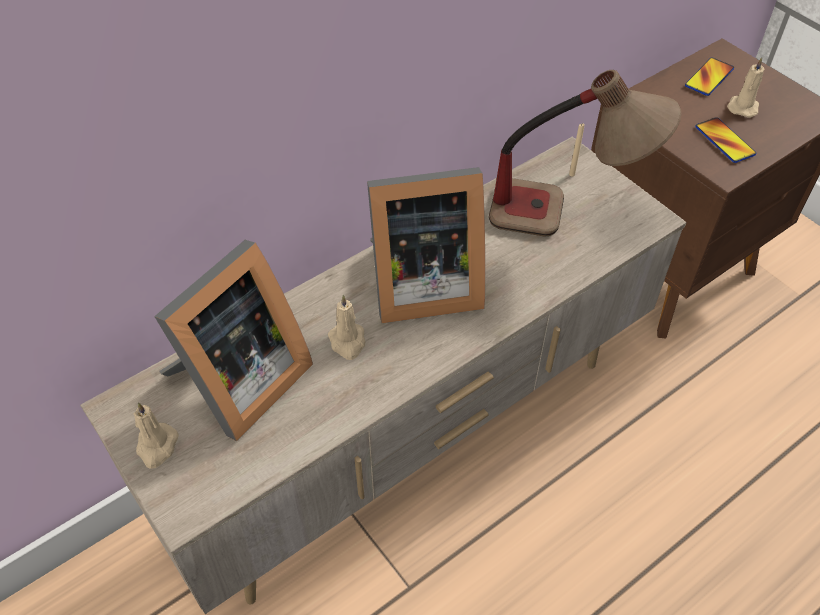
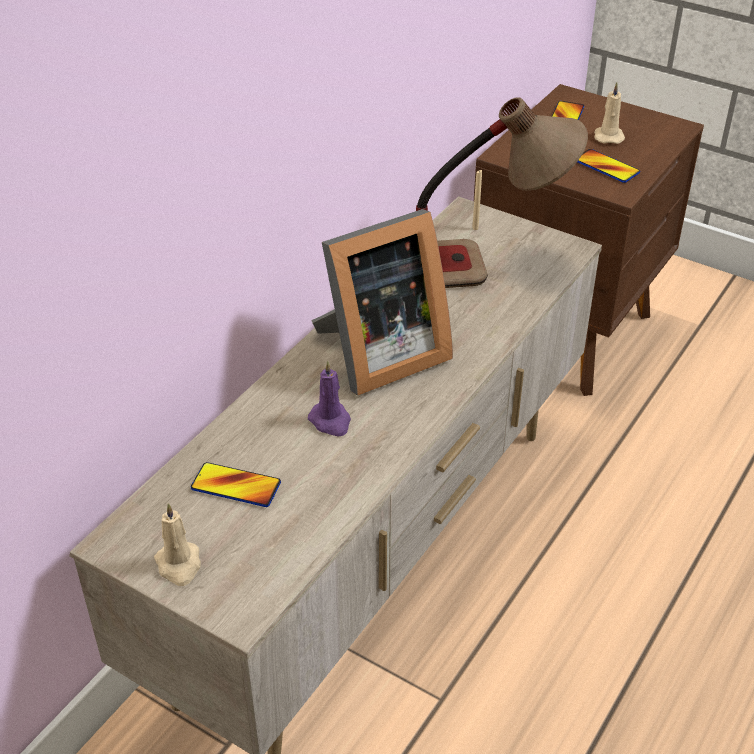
camera: 20 degrees left, 10 degrees down
(238, 383) = (236, 486): picture frame -> phone
(348, 342) = (331, 421): beige candle -> purple candle

